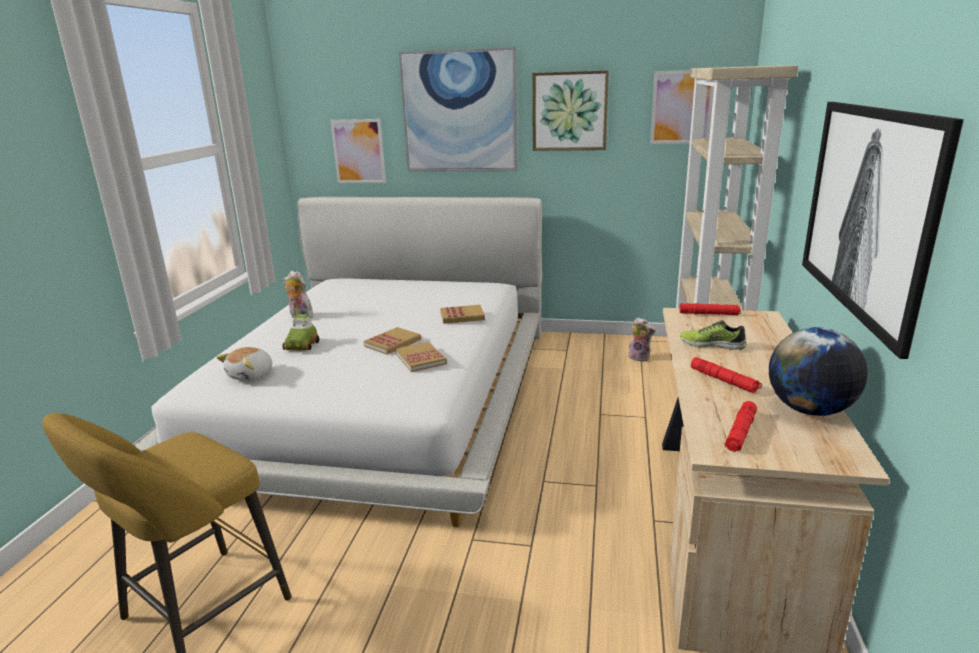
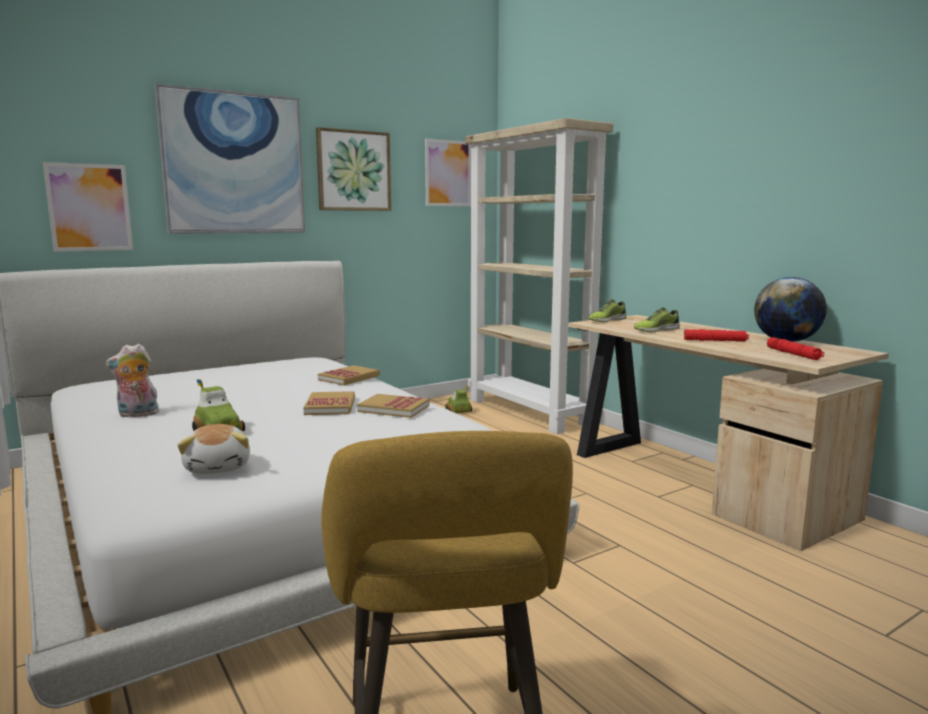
camera: 45 degrees left, 10 degrees down
(640, 357) = (458, 411): plush toy -> toy car
(709, 314) = (606, 320): red flashlight -> shoe
(869, 211) = (774, 199): picture -> none

